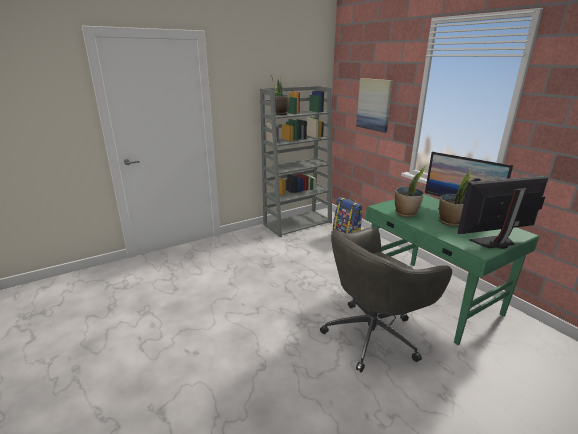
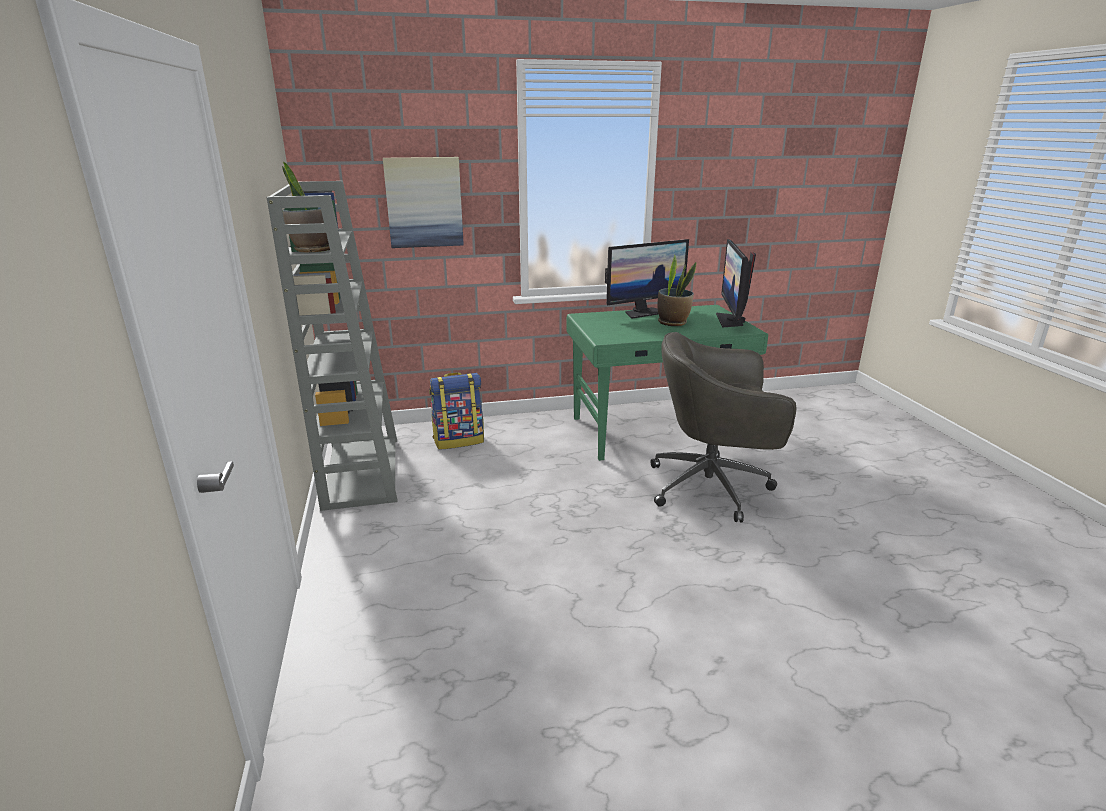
camera: 70 degrees left, 0 degrees up
(373, 334) = (712, 487): grey office chair -> grey office chair turned 105 degrees clockwise
(406, 213) = (636, 333): potted plant -> none

